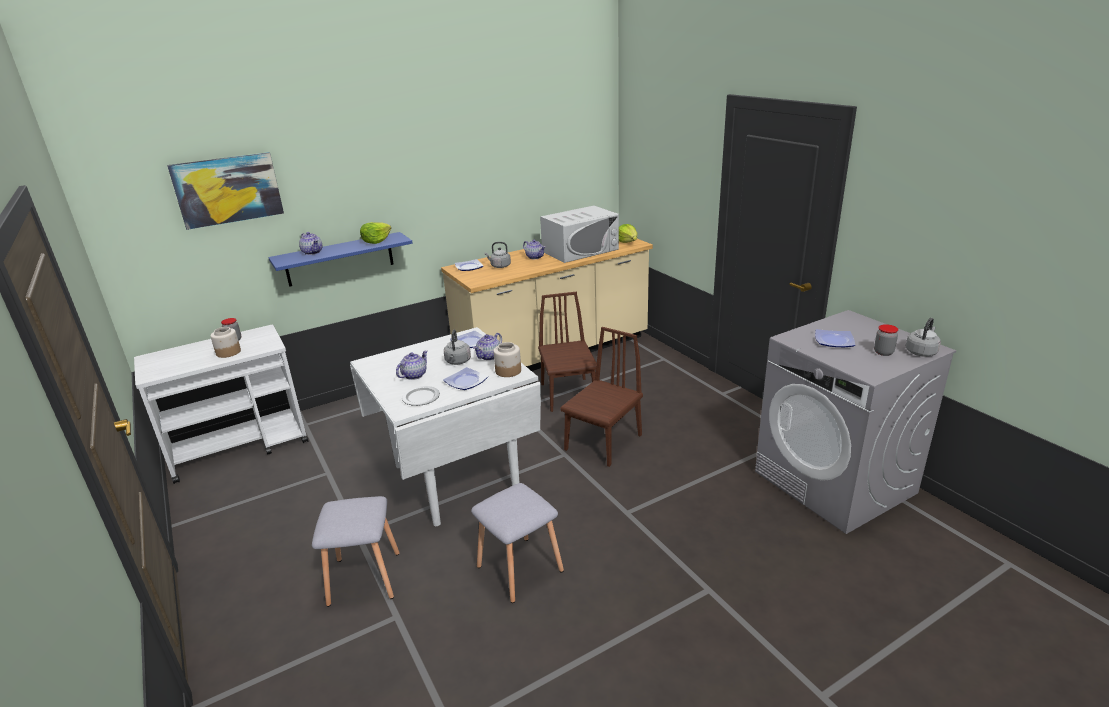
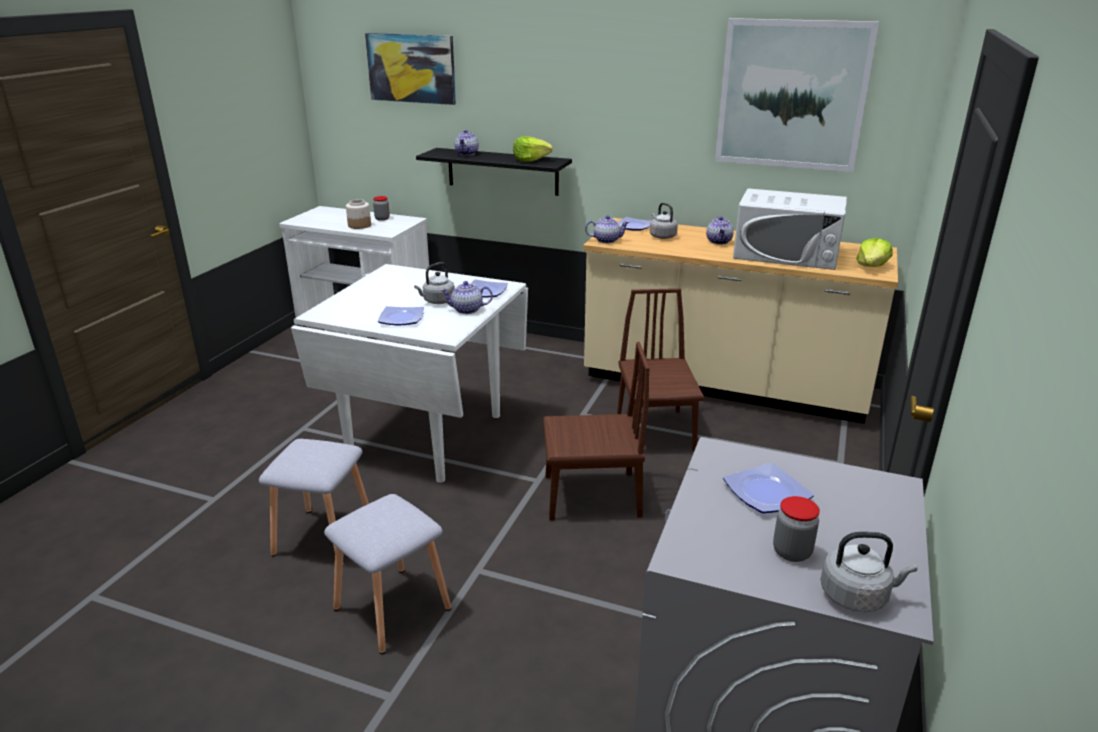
camera: 50 degrees right, 0 degrees up
(340, 259) = (502, 171): blue shelf -> black shelf
(363, 579) = (248, 459): grey stool -> grey stool (390, 608)
(414, 375) = (388, 294): teapot -> teapot (607, 240)
(421, 397) = (349, 312): plate -> none
(508, 371) = (446, 329): jar -> none
(542, 149) = (792, 95): none -> picture
(568, 394) = (655, 431): brown chair -> brown chair turned 45 degrees counterclockwise

